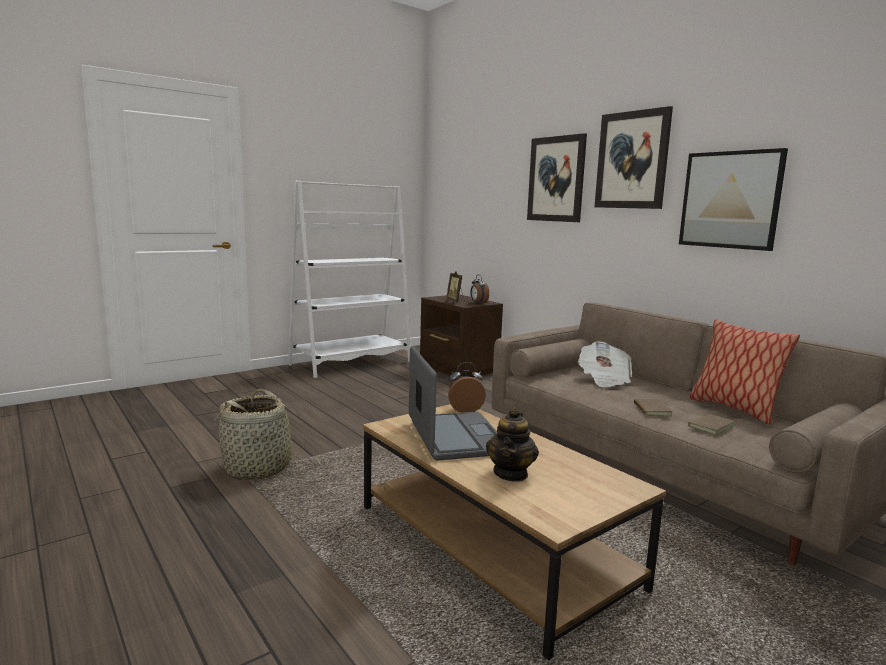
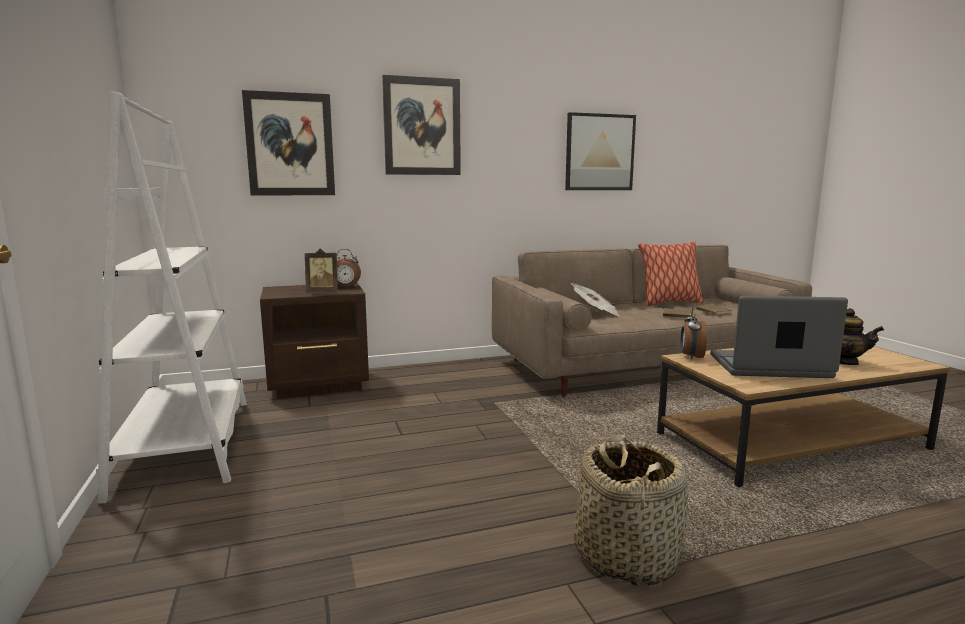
camera: 70 degrees left, 0 degrees up
(632, 160) = (513, 113): picture -> picture (290, 145)

